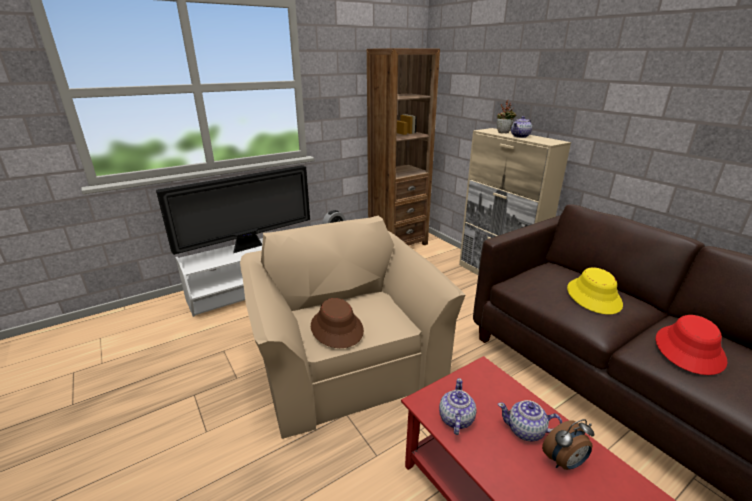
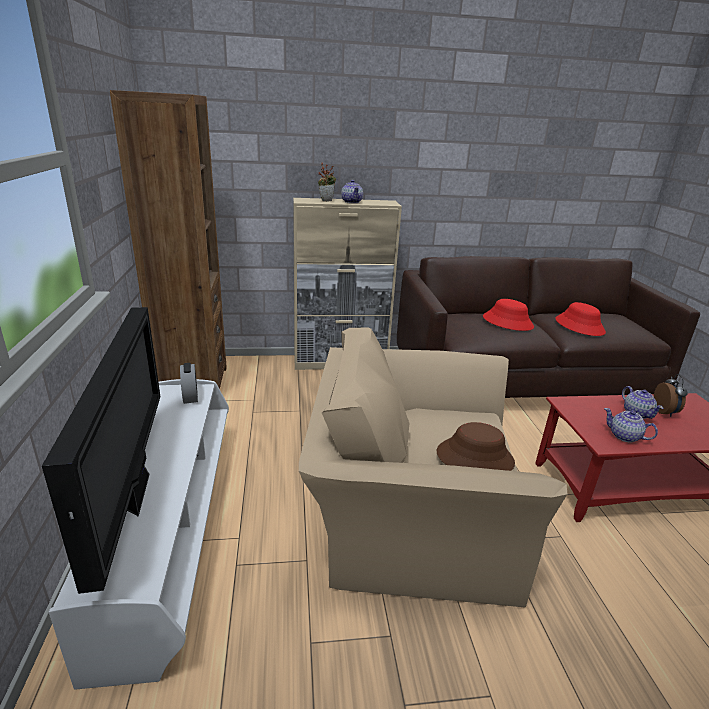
camera: 65 degrees left, 0 degrees up
(526, 431) = (637, 413): teapot -> teapot turned 60 degrees counterclockwise
(594, 296) = (507, 322): yellow hat -> red hat

